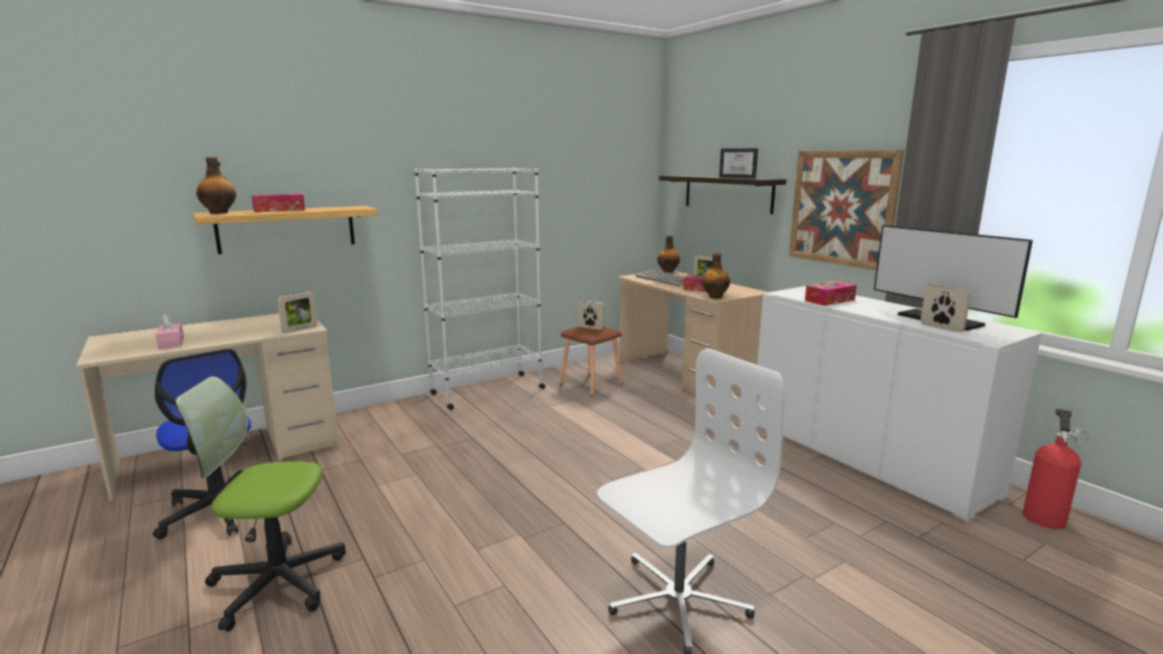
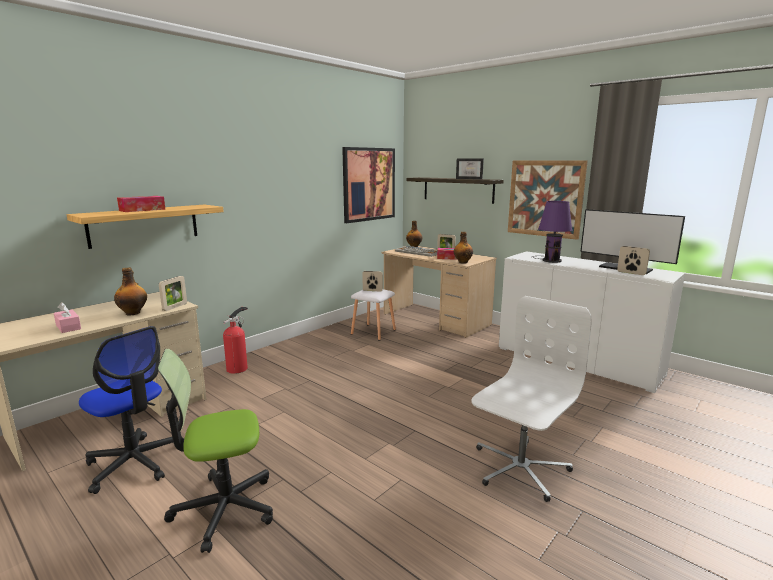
camera: 15 degrees left, 0 degrees up
(219, 213) = (94, 213): bottle -> bottle (133, 313)
(487, 391) = (299, 344): white bookcase -> none
(590, 384) = (372, 332): brown stool -> white stool
(606, 184) = (369, 184): none -> picture
(829, 300) = (550, 260): tissue box -> purple table lamp
(1044, 516) = (691, 384): fire extinguisher -> fire extinguisher (238, 368)

